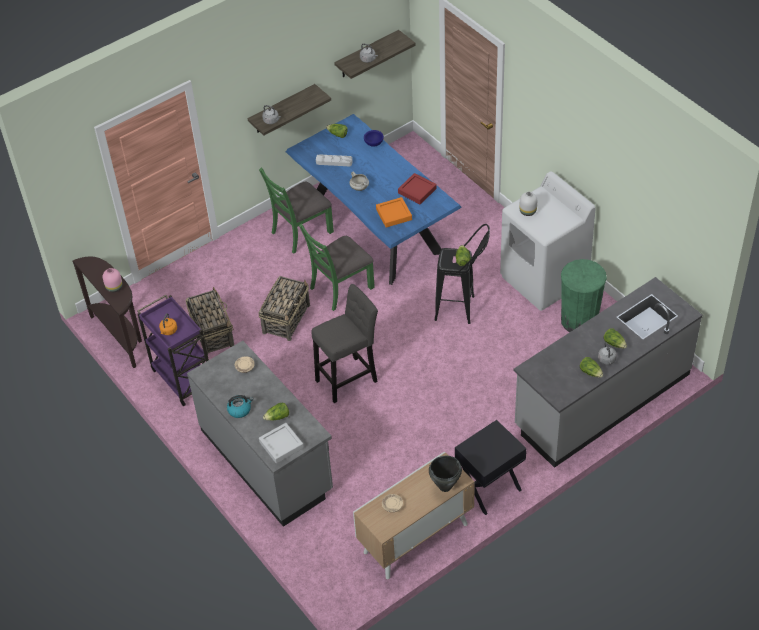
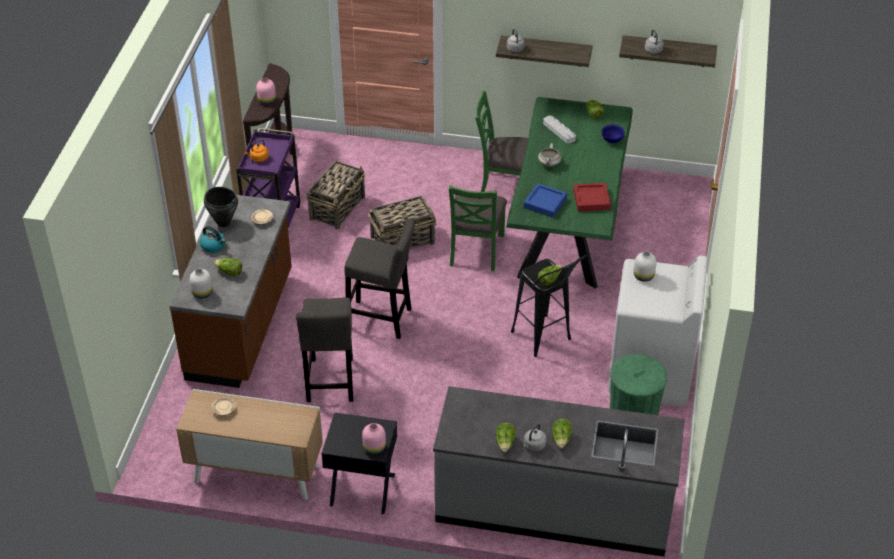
camera: 45 degrees right, 5 degrees down
(267, 460) = (242, 326): grey counter -> brown counter
(281, 445) = (202, 292): grey tray -> white vase
(341, 287) = (476, 250): green chair -> green chair turned 90 degrees counterclockwise
(375, 229) = (567, 228): blue dining table -> green dining table
(377, 445) = (330, 383): none -> grey stool
(394, 214) = (545, 203): orange tray -> blue tray
(444, 486) = (280, 431): black cooking pot -> black cooking pot (223, 222)
(508, 446) = (373, 447): none -> pink vase

